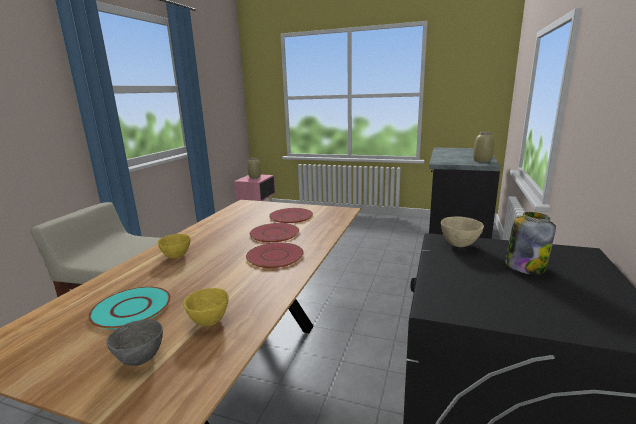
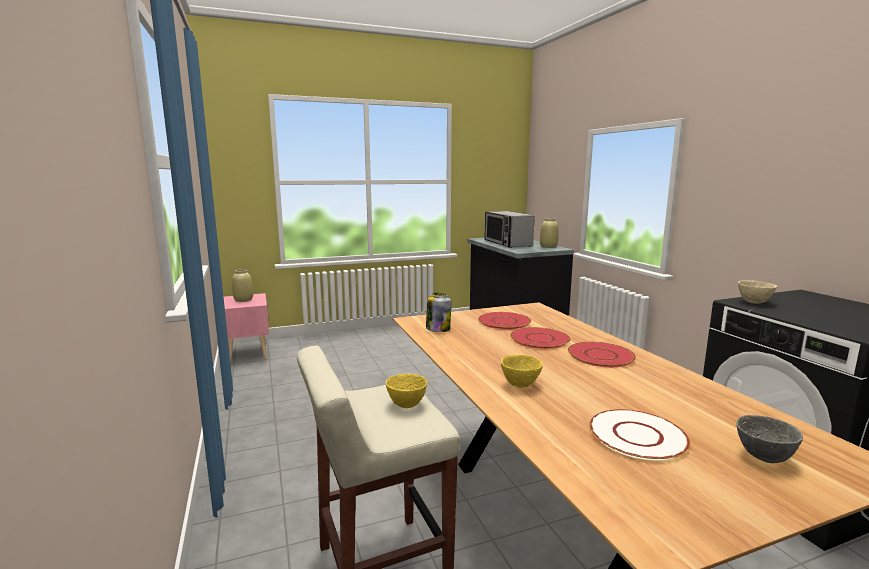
camera: 40 degrees left, 5 degrees down
(131, 308) = (637, 436): turquoise plate -> white plate
(208, 321) = (714, 415): yellow bowl -> yellow bowl (406, 405)
(453, 154) = (507, 243): none -> microwave
(524, 266) = (813, 305): jar -> jar (438, 329)

